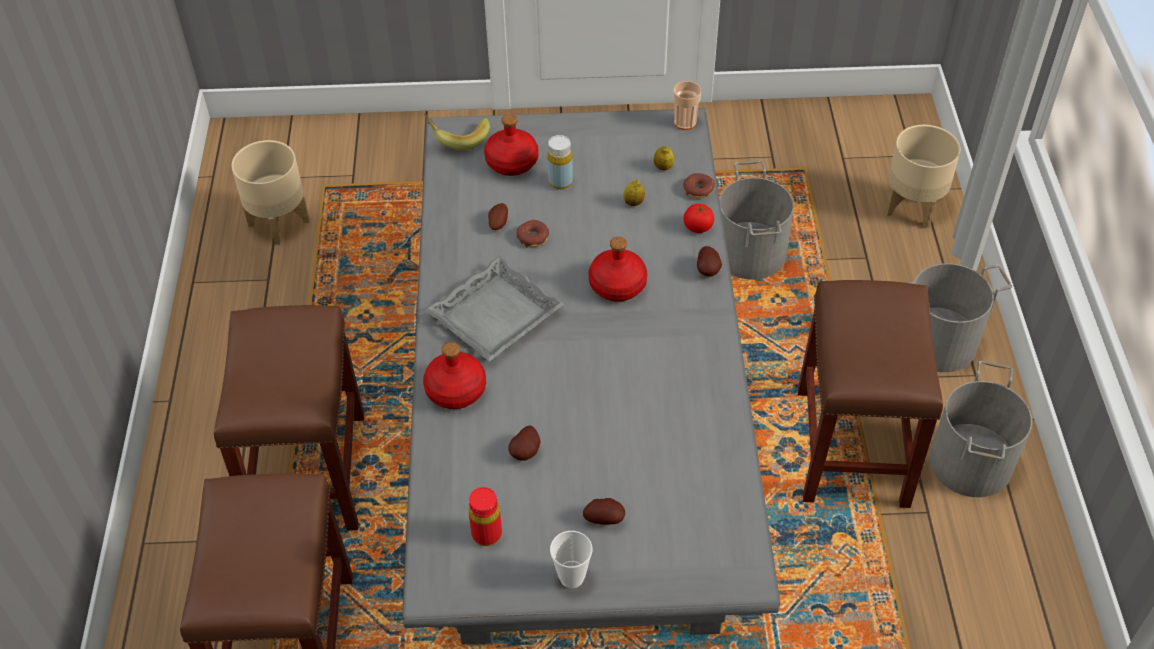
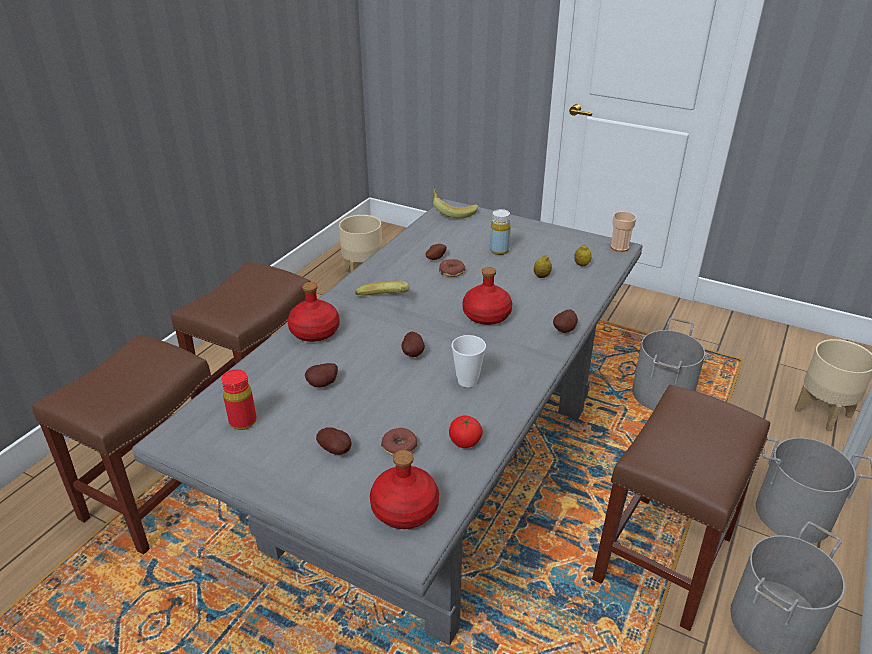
camera: 30 degrees right, 15 degrees down
(495, 316) = (383, 303): grey tray -> banana
(511, 162) = (475, 232): red bottle -> red bottle (405, 508)
(571, 577) = (271, 478): cup -> cup (467, 381)
(583, 370) = (413, 354): none -> potato
(698, 190) = (598, 284): donut -> donut (399, 447)
(698, 227) = (579, 303): tomato -> tomato (464, 441)

